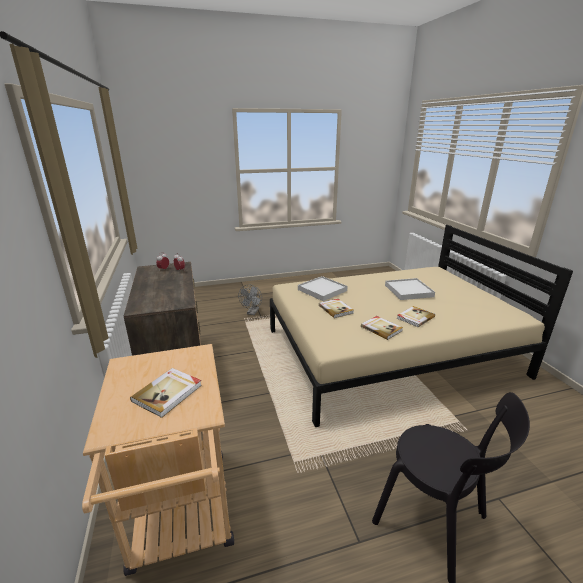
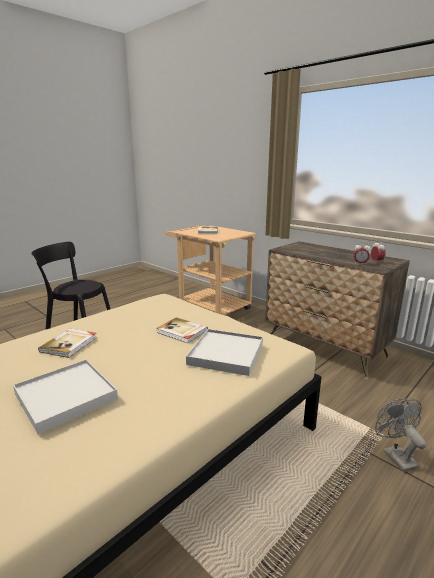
camera: 150 degrees right, 5 degrees down
(381, 328) = (116, 322): book -> none

